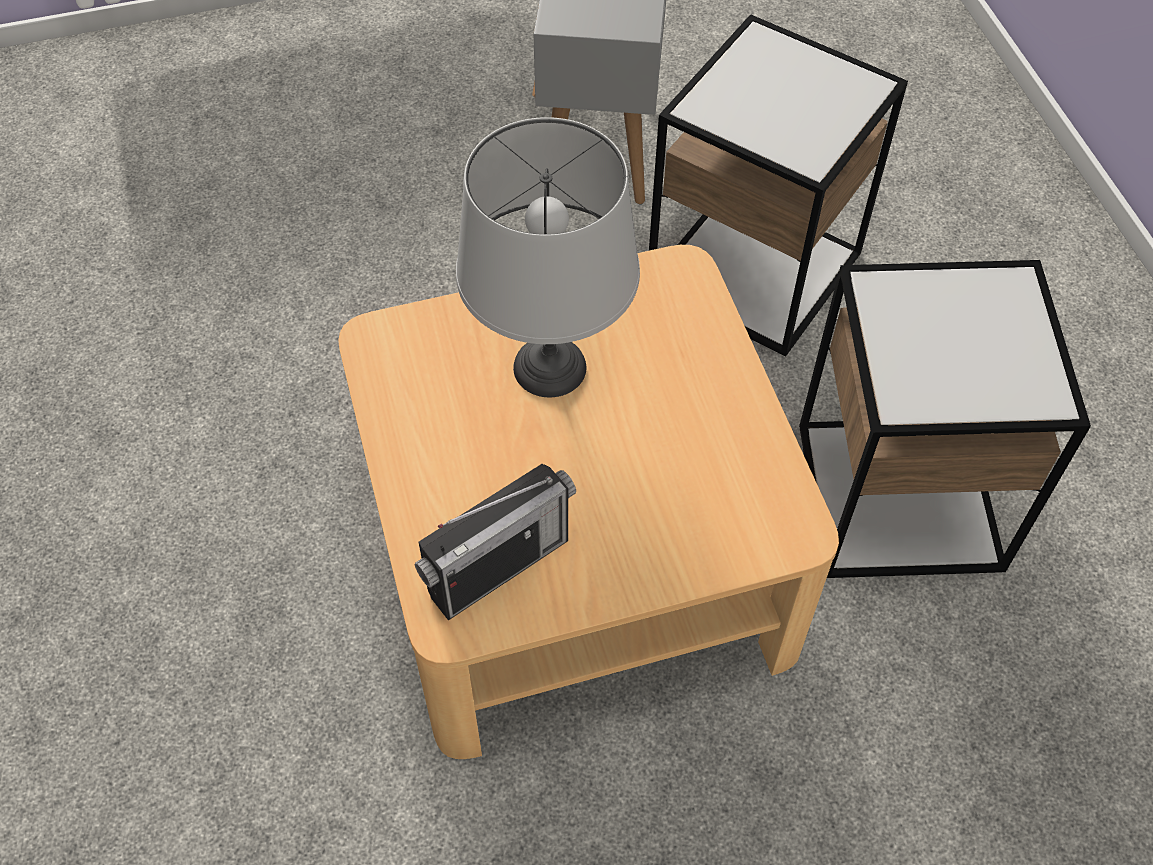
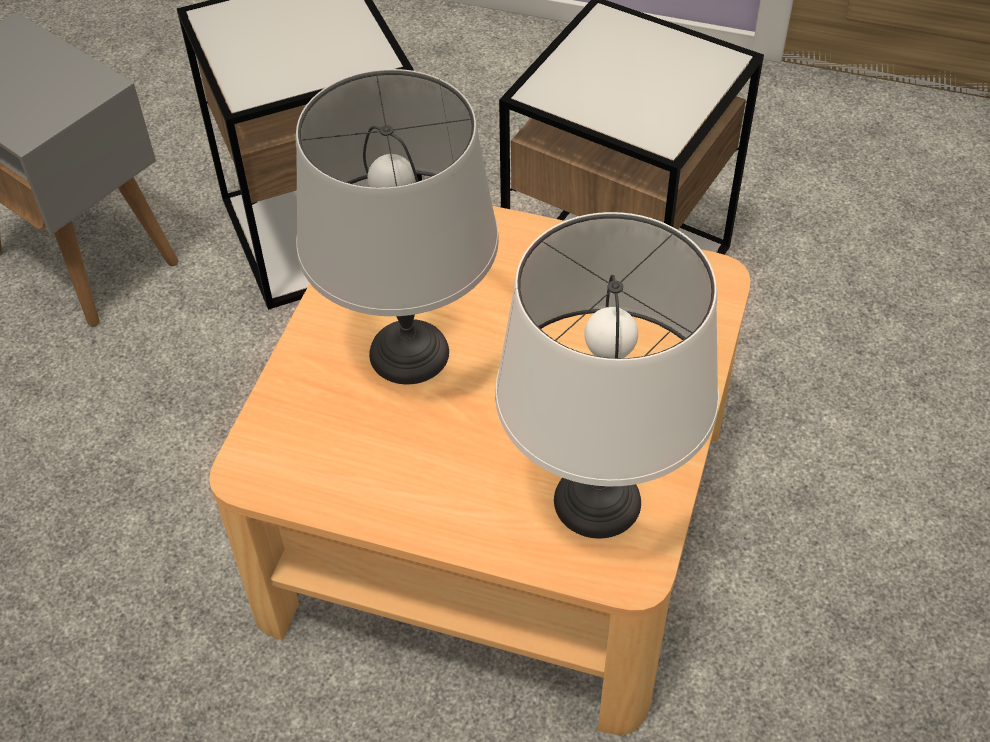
camera: 55 degrees left, 5 degrees down
(498, 566) = (595, 499): radio -> white table lamp

